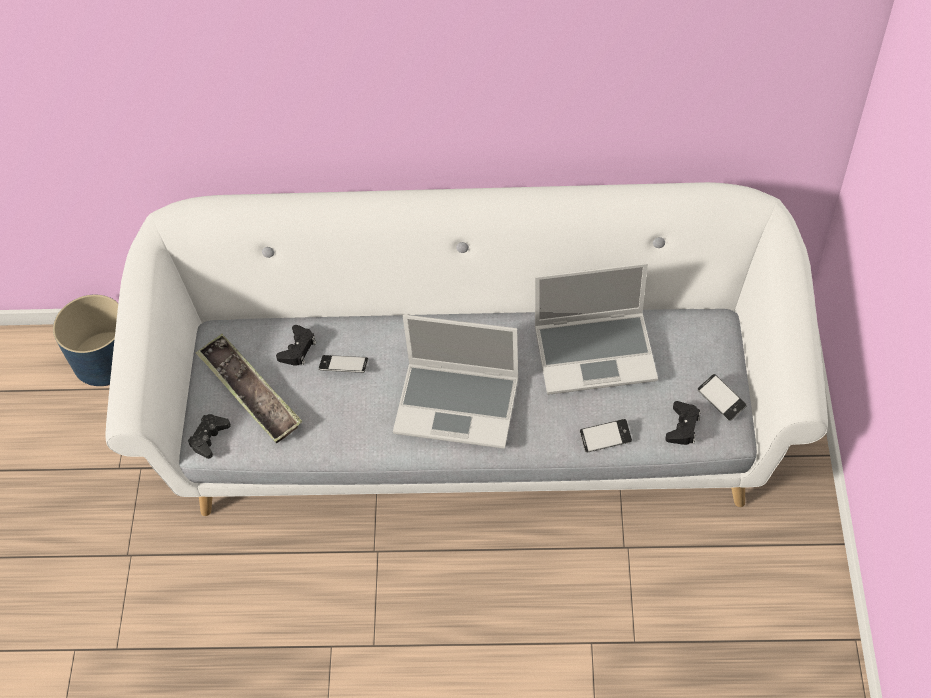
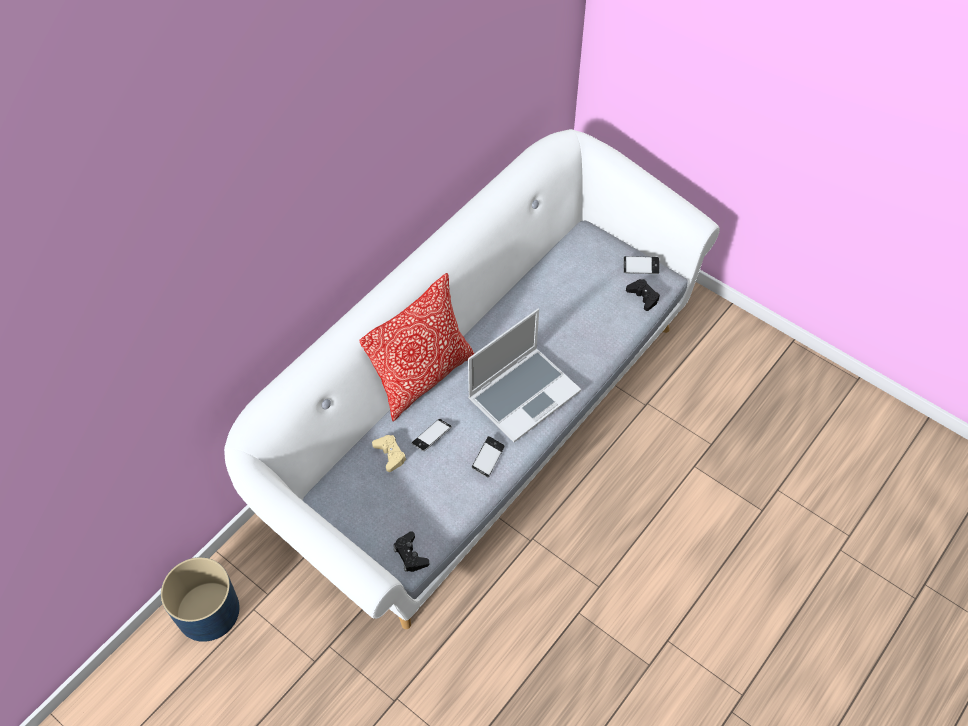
camera: 55 degrees left, 0 degrees up
(250, 393) = (398, 506): tray -> none
(298, 349) = (390, 454): black game controller -> beige game controller
(404, 314) = (423, 377): none -> pillow
(596, 352) = (553, 300): laptop -> none
(605, 438) = (617, 338): phone -> phone (488, 458)

